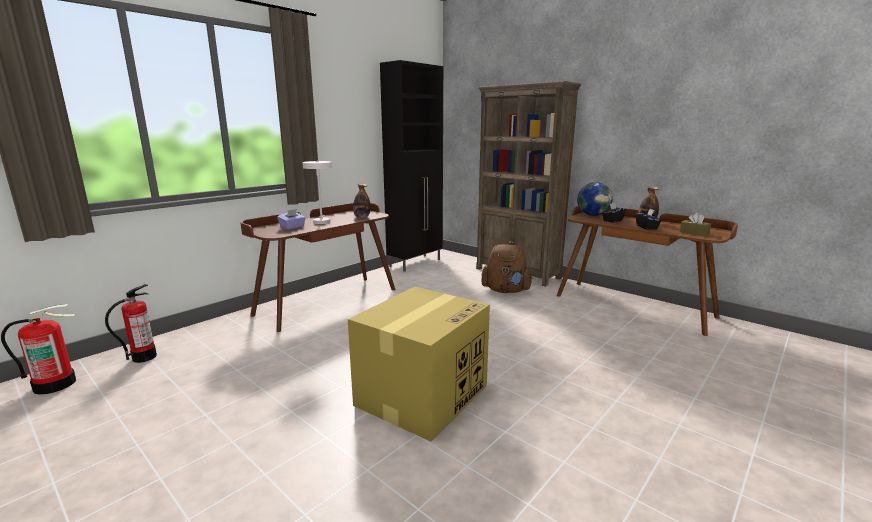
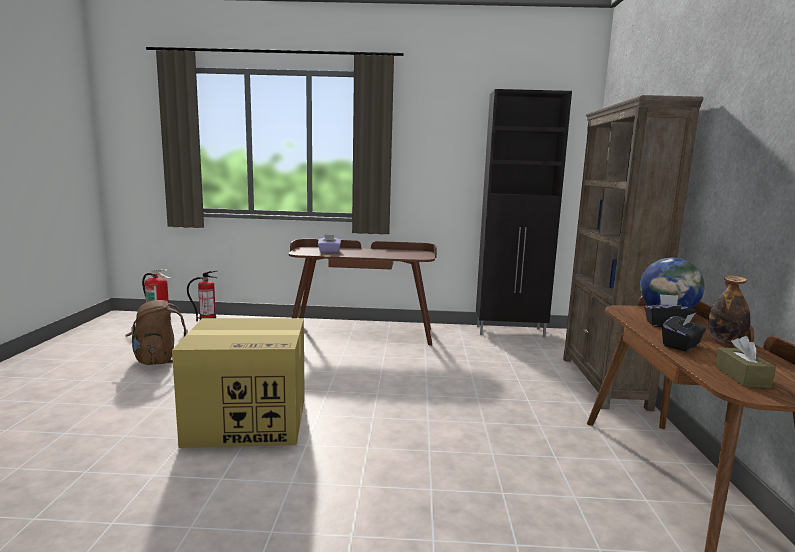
camera: 50 degrees right, 5 degrees down
(321, 221) = (362, 252): white table lamp -> none
(362, 217) = (401, 256): bottle -> none
(506, 290) = (536, 390): brown backpack -> brown backpack (157, 360)

